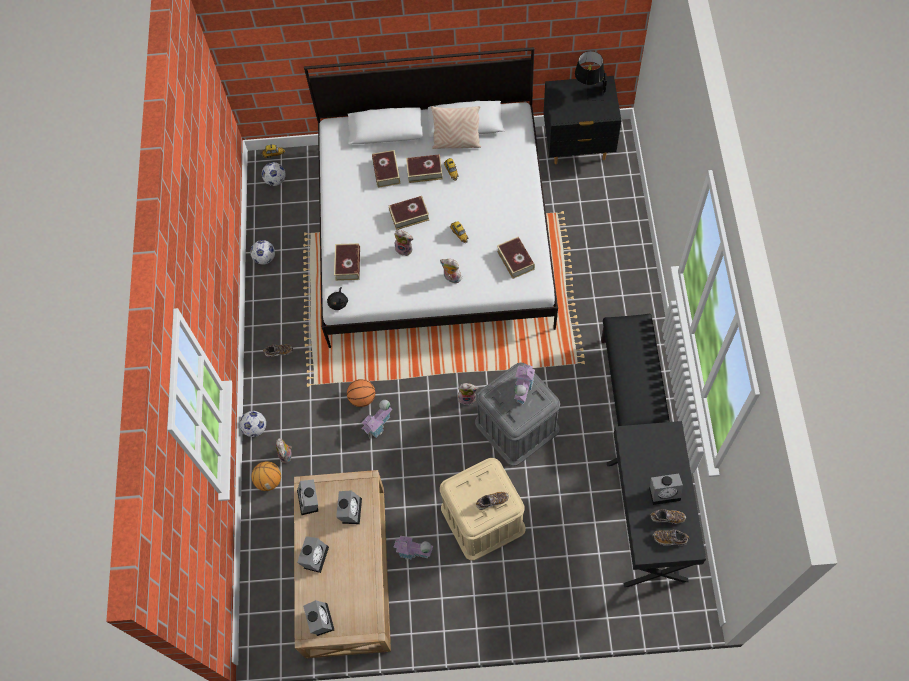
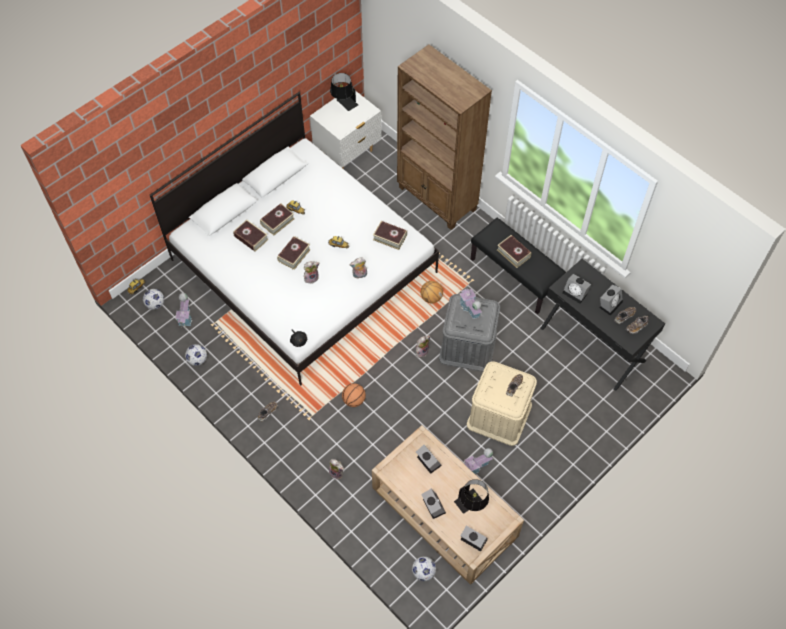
camera: 45 degrees left, 5 degrees down
(255, 428) = (298, 472): football -> football (423, 572)
(269, 480) = (340, 497): basketball -> basketball (431, 298)
(309, 501) = (396, 476): alarm clock -> alarm clock (576, 293)
(348, 264) = (282, 312): book -> book (513, 253)
(350, 585) = (471, 505): none -> black table lamp
(379, 425) = (380, 408): toy house -> toy house (186, 317)
(456, 143) = (282, 190): beige pillow -> none
(577, 147) = (347, 153): black nightstand -> white nightstand
(625, 253) = (437, 199): none -> brown bookcase

